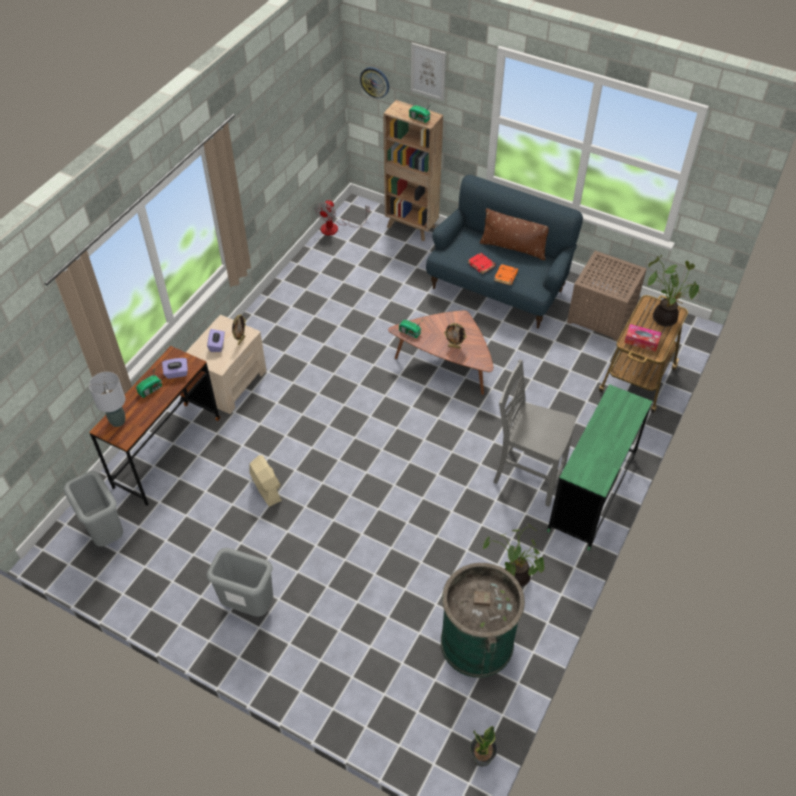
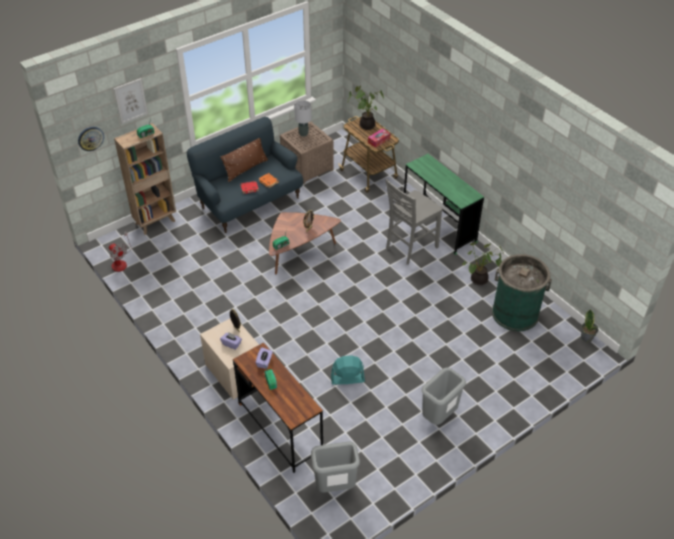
camera: 65 degrees left, 5 degrees down
(118, 421) = (291, 408): grey table lamp -> grey table lamp (303, 134)
(266, 488) = (347, 379): beige fan -> turquoise fan

